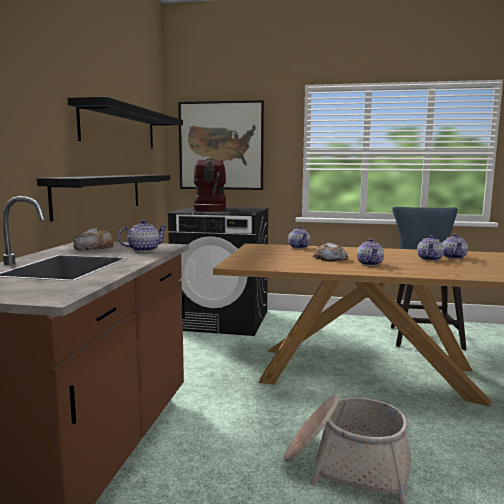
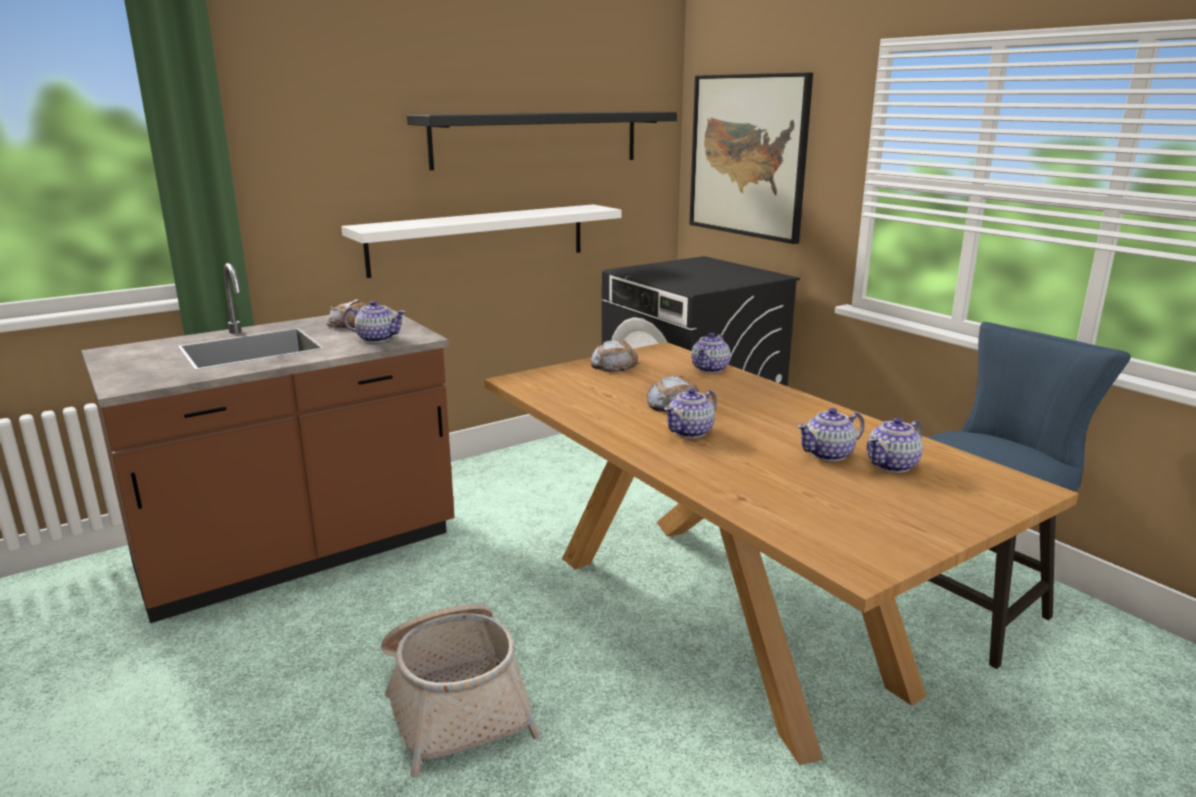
camera: 45 degrees right, 10 degrees up
(100, 194) = (479, 239): black shelf -> white shelf
(210, 208) = (690, 269): coffee machine -> none
(255, 253) = (614, 364): none -> bread

